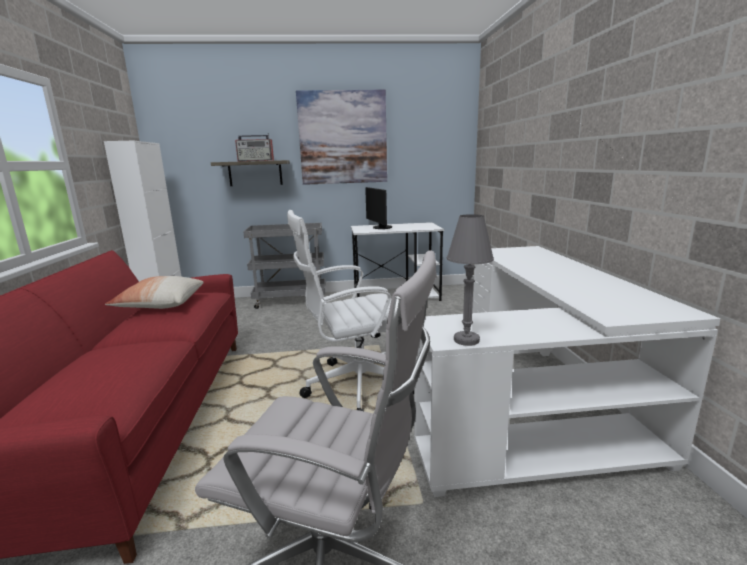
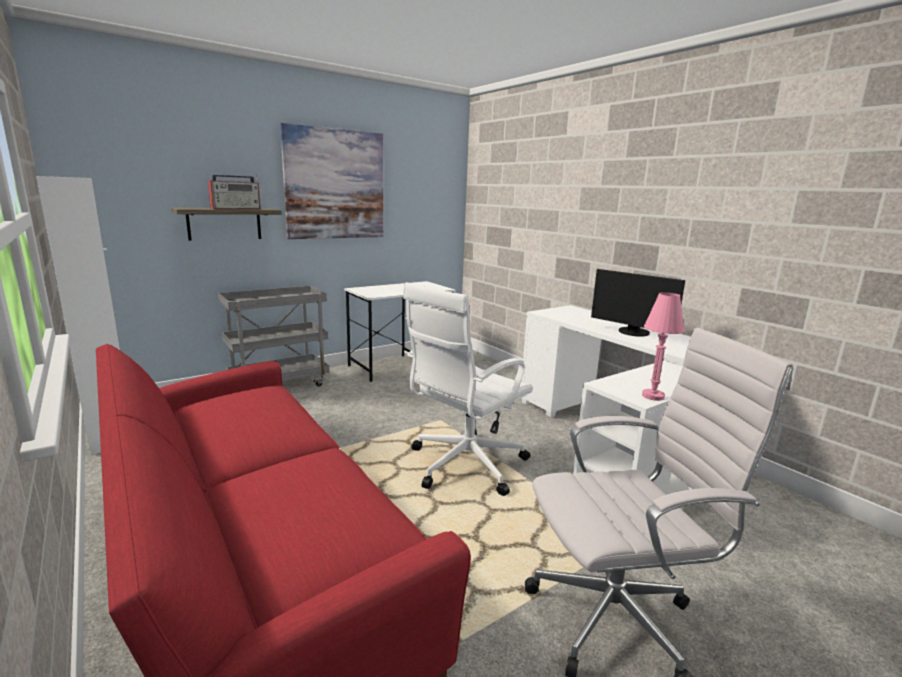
camera: 30 degrees left, 0 degrees up
(160, 305) = (237, 411): pillow -> none
(380, 227) = (385, 290): monitor -> monitor (632, 333)
(466, 340) = (652, 396): grey table lamp -> pink table lamp

